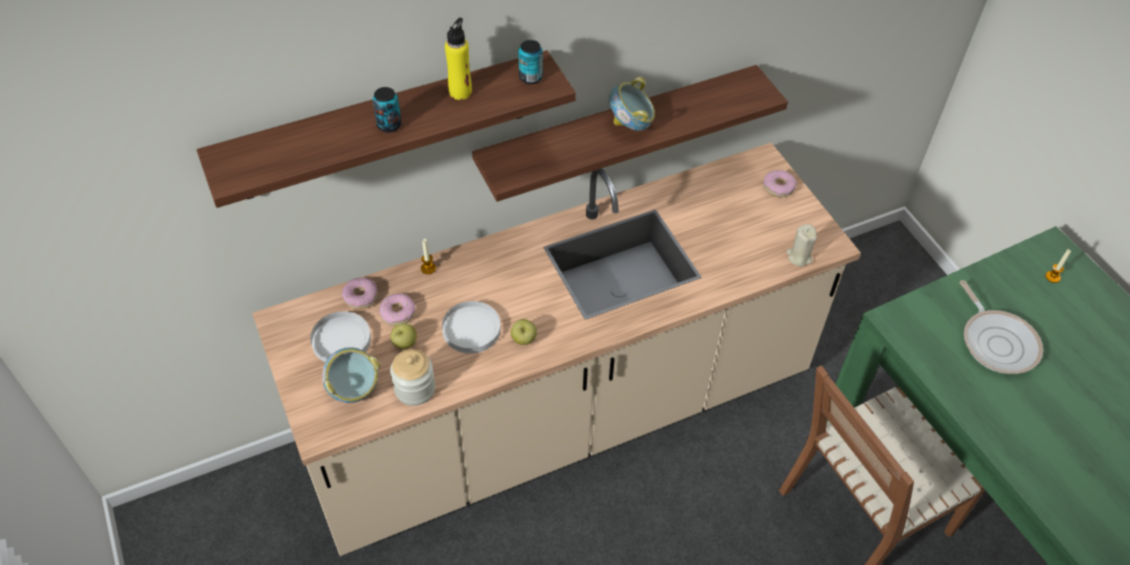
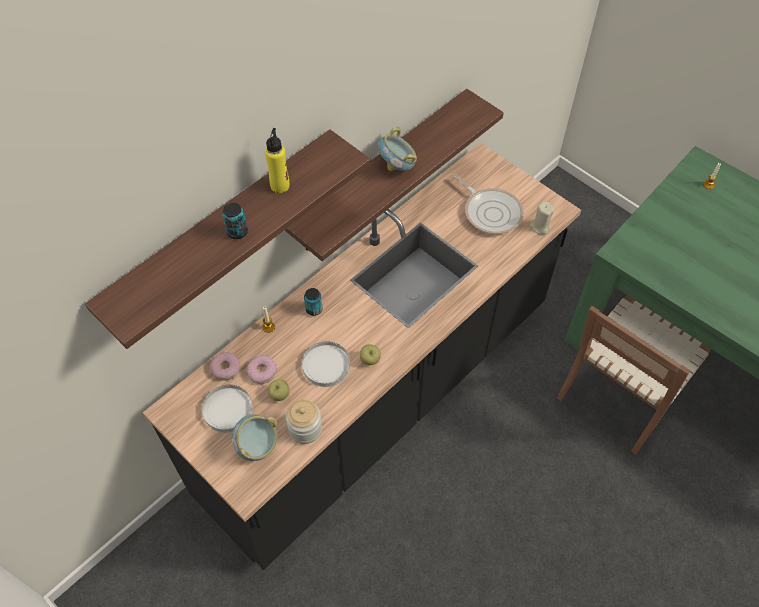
camera: 20 degrees left, 5 degrees up
(530, 77) = (329, 156): can -> can (314, 309)
(561, 417) = (379, 399): beige counter -> black counter
(778, 187) = (502, 176): donut -> none
(997, 342) = (693, 245): frying pan -> frying pan (490, 212)

